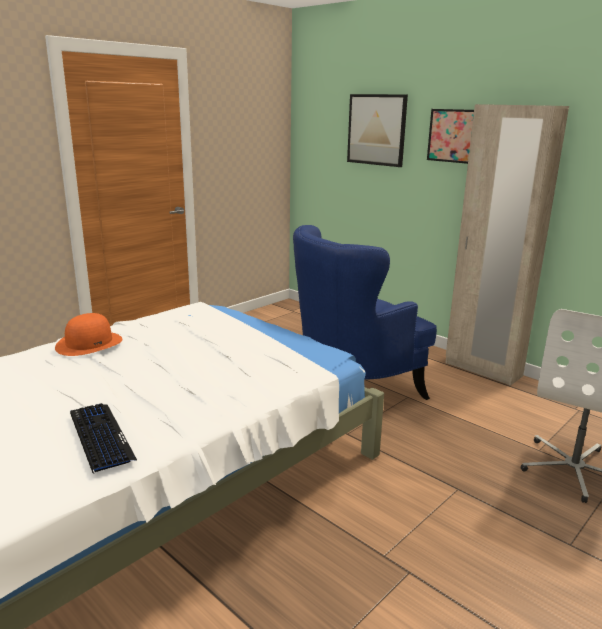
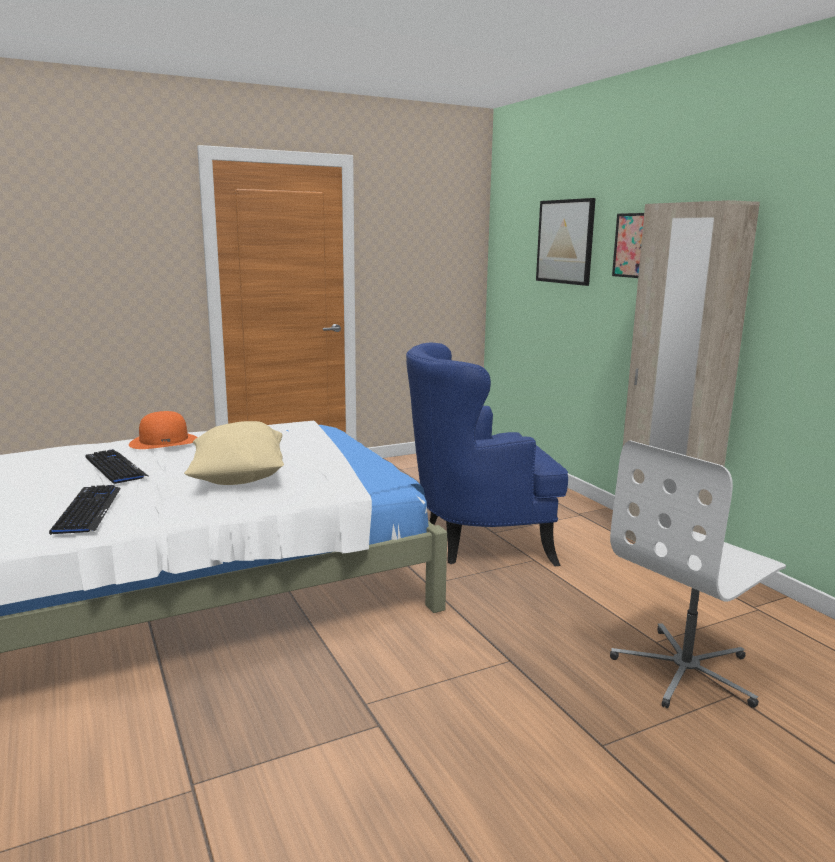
camera: 20 degrees right, 5 degrees down
(73, 381) = (115, 468): none -> keyboard
(204, 374) = (238, 478): none -> beige pillow

